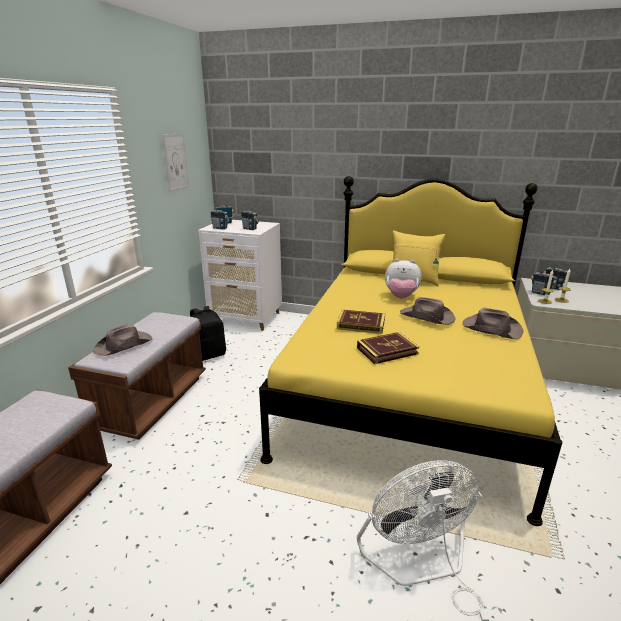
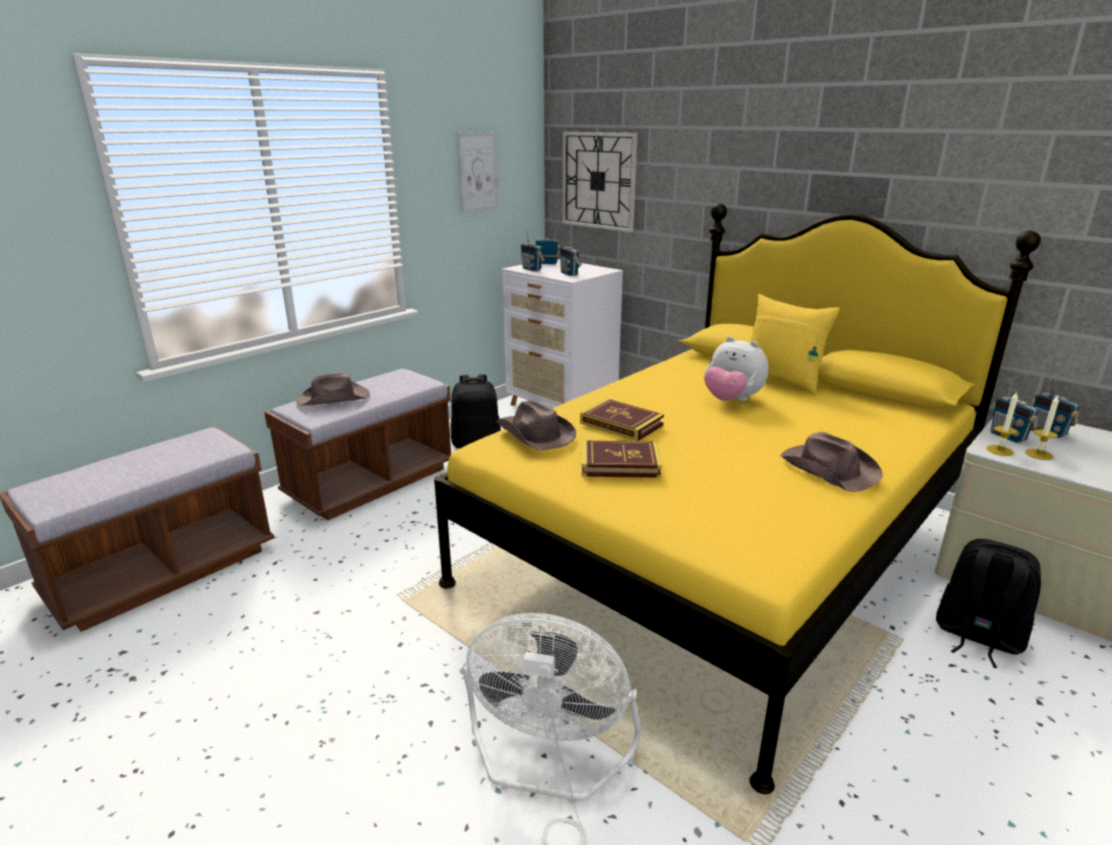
camera: 25 degrees right, 0 degrees up
(255, 165) = (598, 181): none -> wall clock
(427, 317) = (738, 433): brown hat -> brown hat (535, 434)
(556, 402) = (977, 637): none -> black backpack

